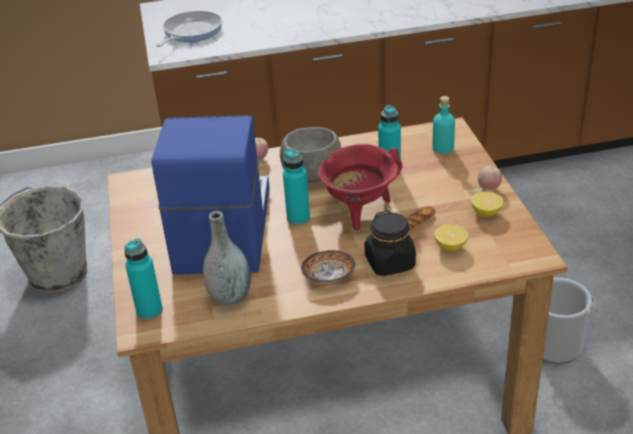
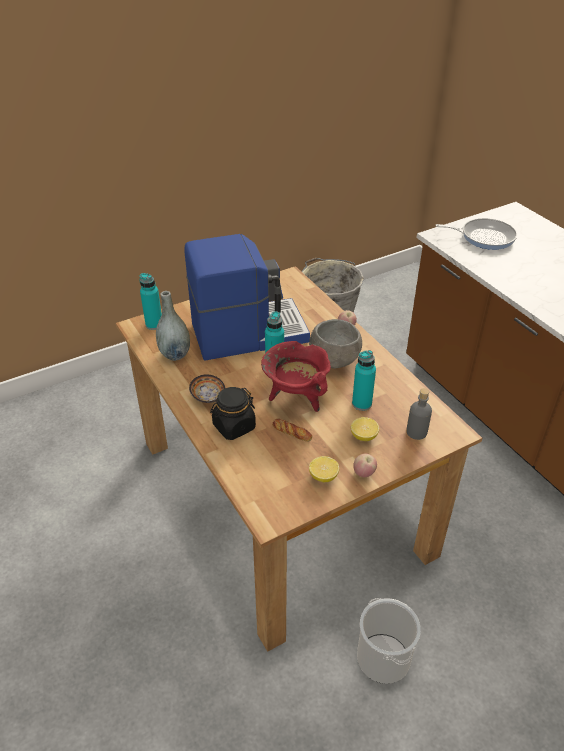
camera: 70 degrees right, 5 degrees up
(443, 148) = (416, 432): turquoise bottle -> grey bottle
(450, 246) = (266, 459): lemon -> lemon (364, 436)

